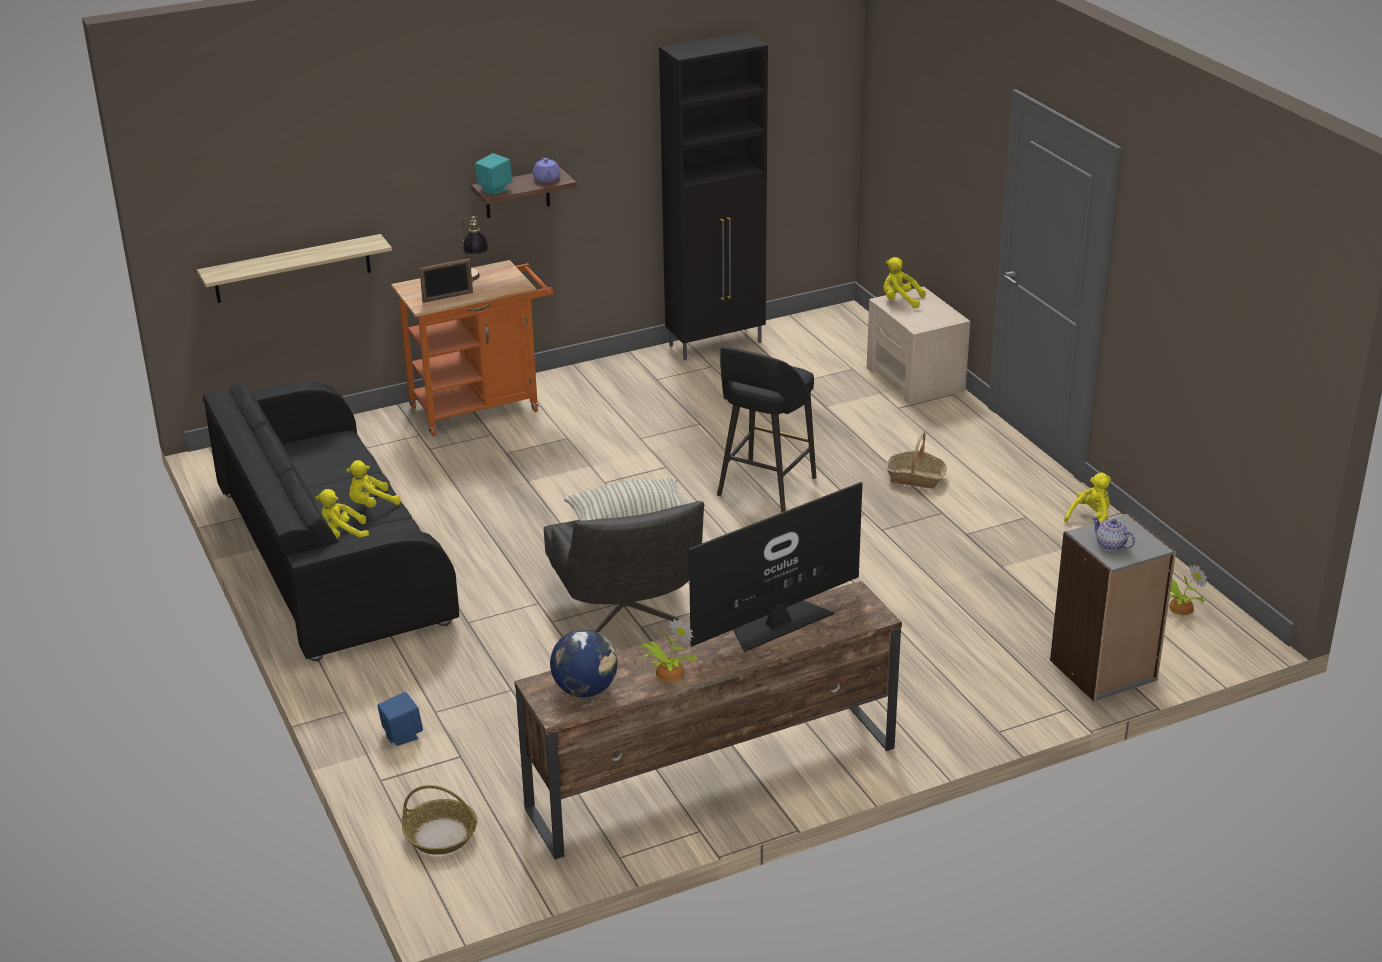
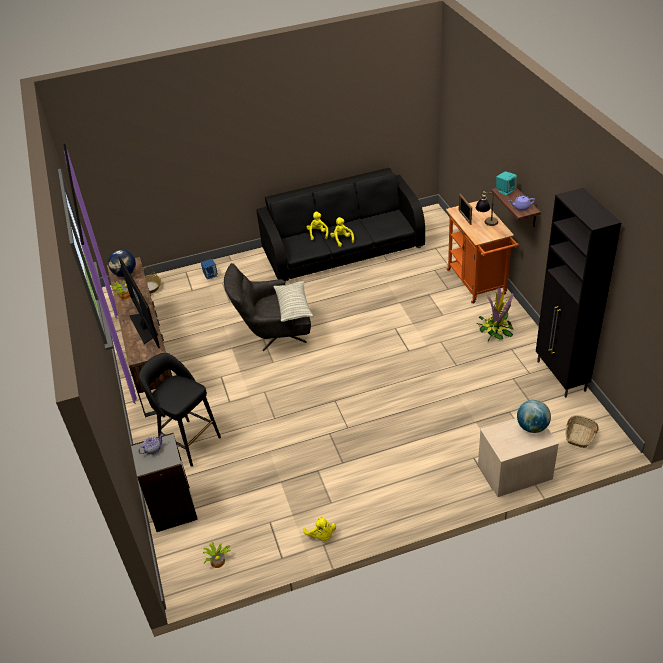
camera: 100 degrees right, 10 degrees up
(292, 269) = (465, 160): shelf -> none
(607, 392) = (495, 329): none -> potted plant
(765, 488) = (381, 388): black stool -> black stool (188, 442)
(900, 301) = (532, 427): yellow plush toy -> globe
(915, 478) = (383, 455): basket -> basket (579, 436)

